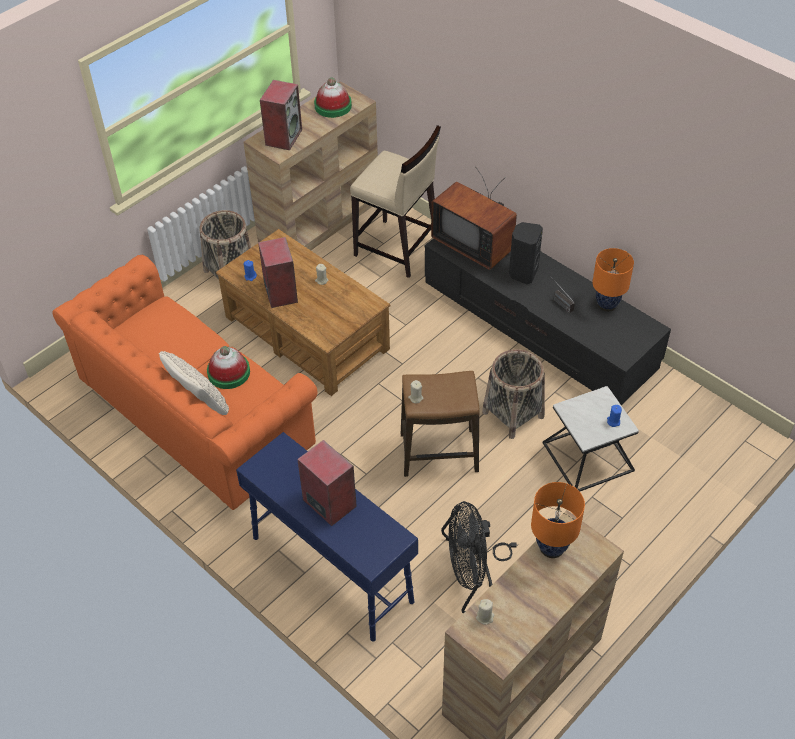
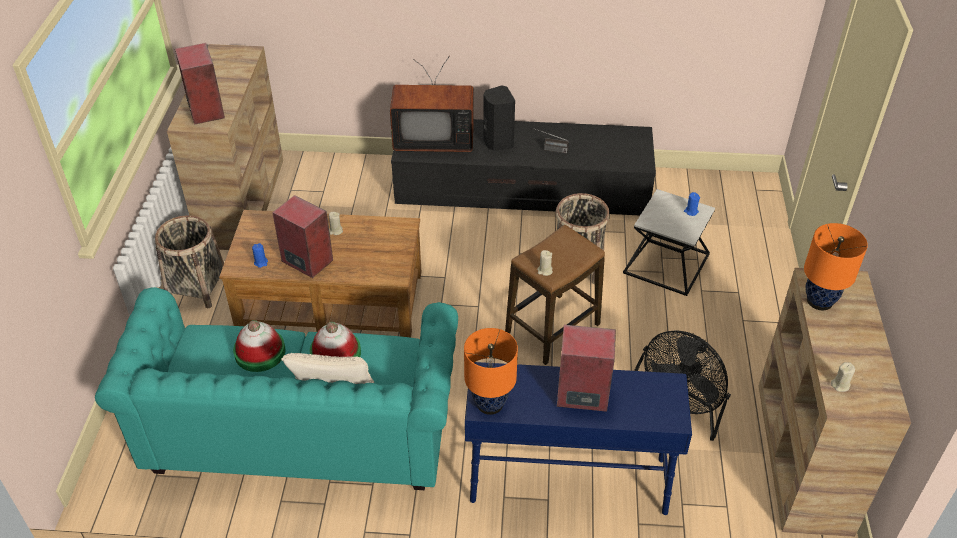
camera: 40 degrees left, 5 degrees down
(196, 418) = (300, 433): orange sofa -> turquoise sofa
(333, 106) = (226, 66): hat -> hat (260, 352)
(397, 249) = (341, 190): beige stool -> none
(607, 304) = (588, 133): orange table lamp -> orange table lamp (490, 404)

